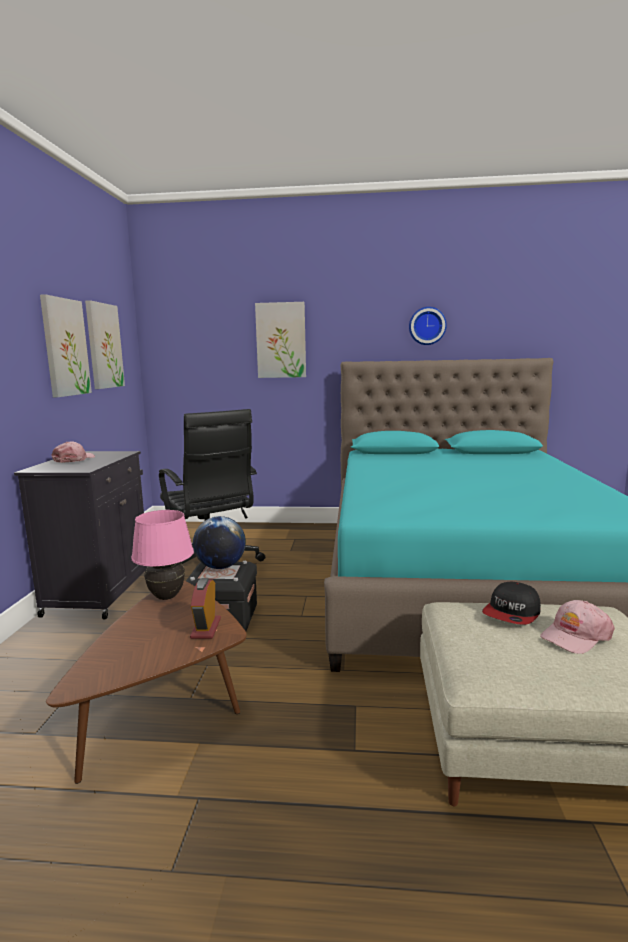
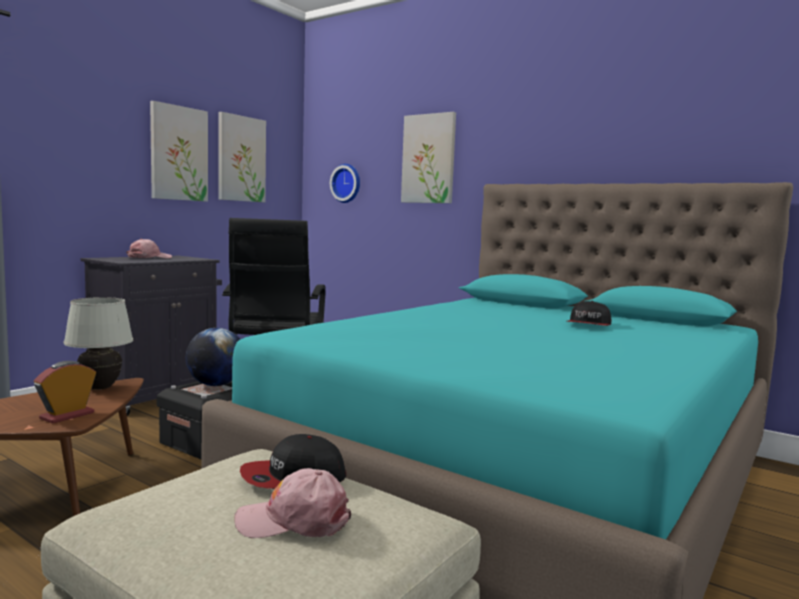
camera: 30 degrees right, 5 degrees down
(167, 597) = (101, 388): pink table lamp -> white table lamp
(427, 326) = (602, 138): wall clock -> wall clock (347, 183)
(481, 464) = (589, 325): none -> cap

